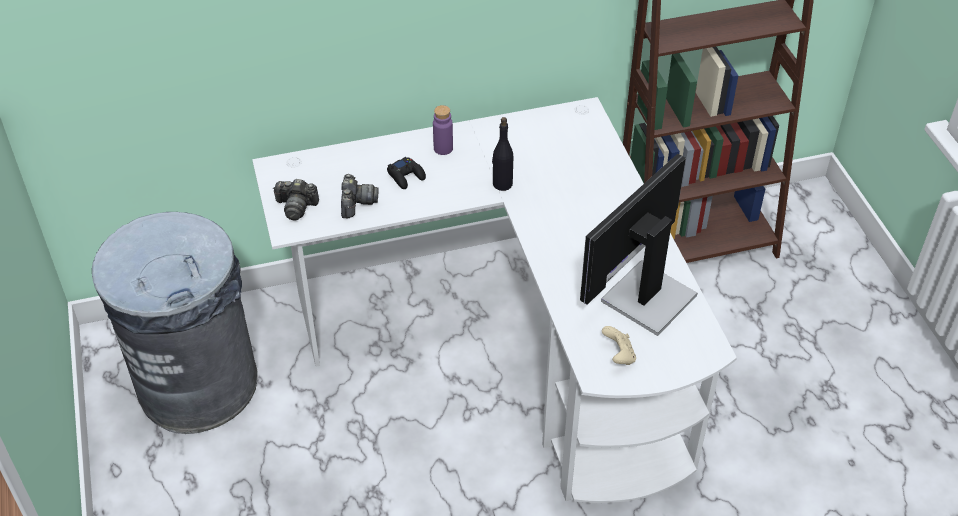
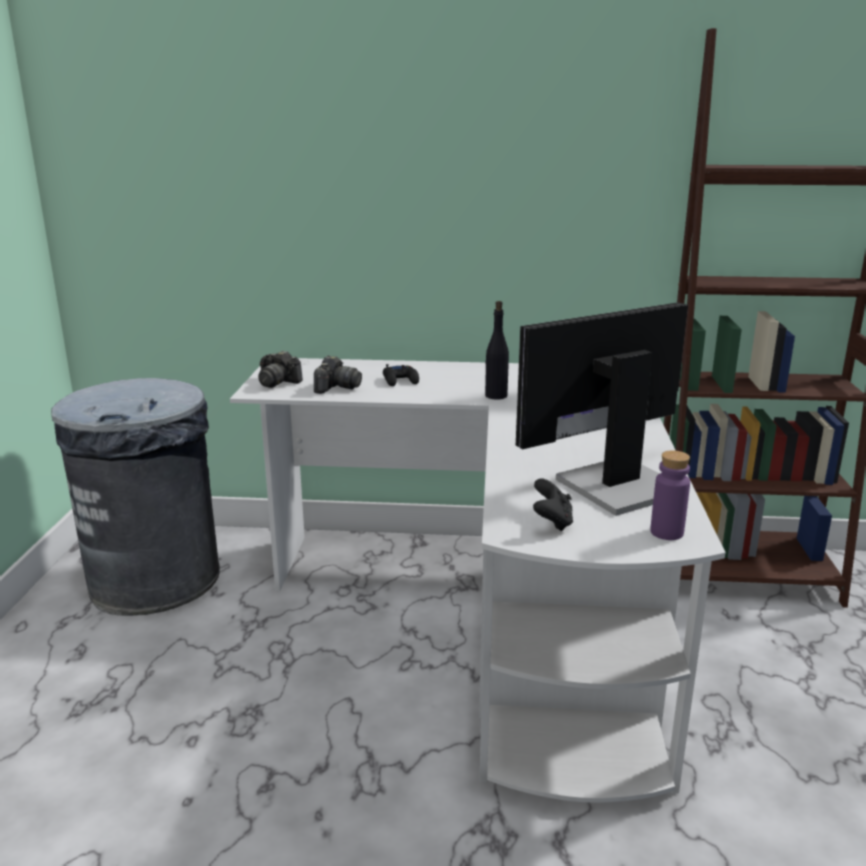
camera: 20 degrees right, 25 degrees down
(443, 148) = (451, 372): purple bottle -> purple bottle (666, 532)
(619, 356) = (552, 522): beige game controller -> black game controller

